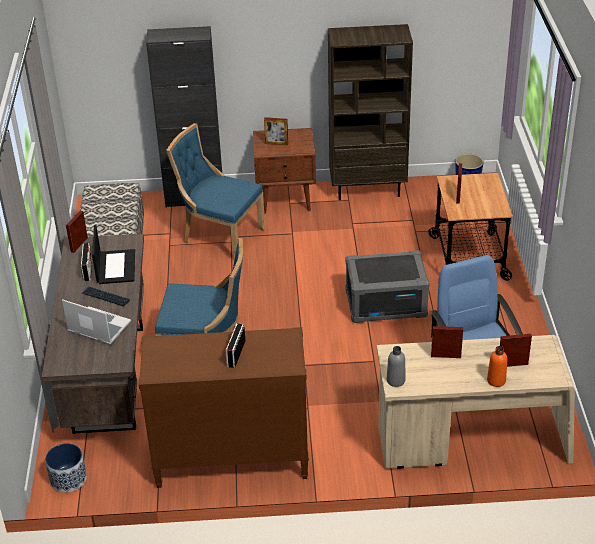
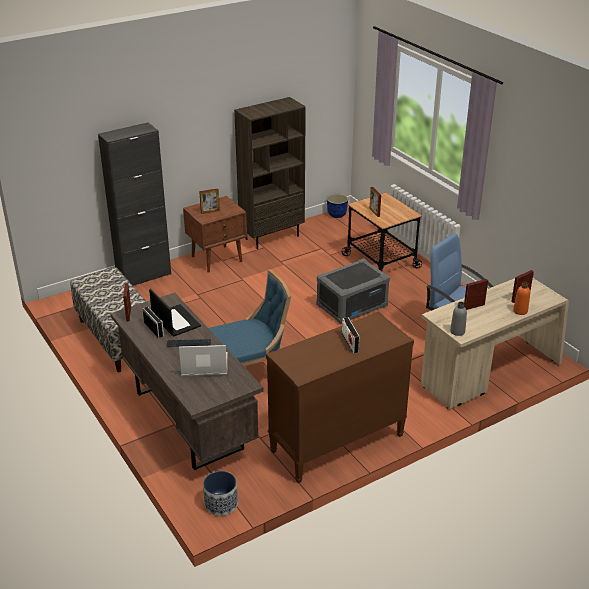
camera: 30 degrees left, 5 degrees down
(220, 237) = (188, 297): blue chair -> none

